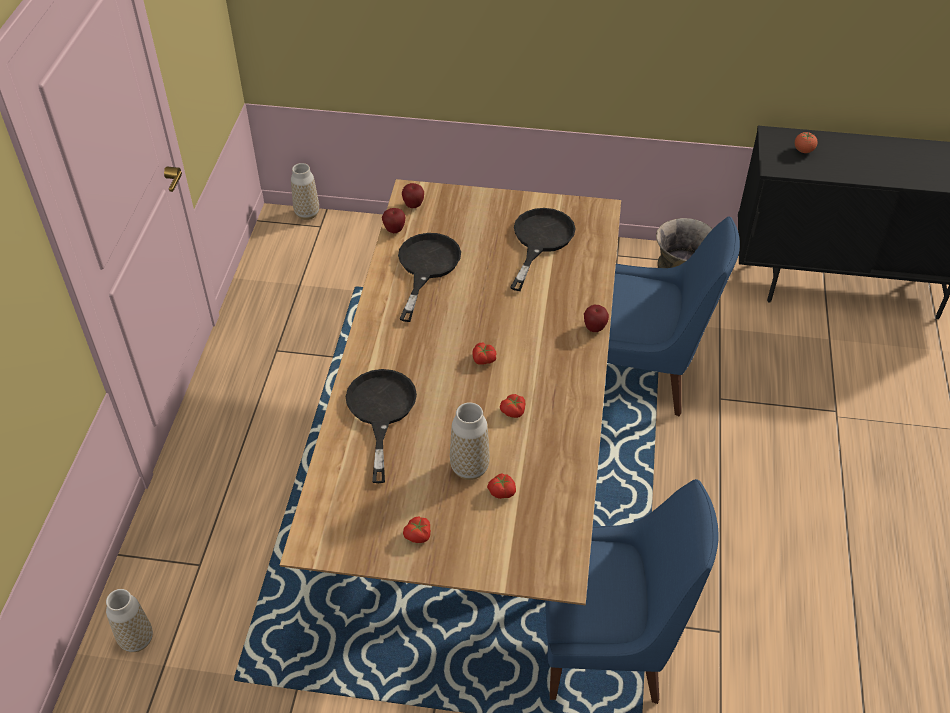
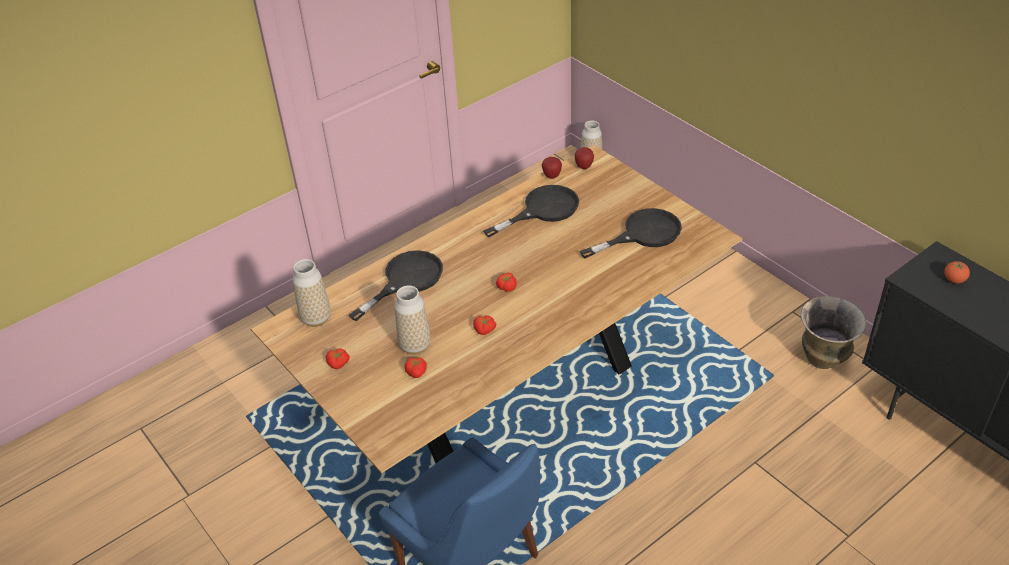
camera: 45 degrees right, 5 degrees down
(137, 640) = (225, 359): vase -> vase (316, 318)
(594, 328) = (607, 312): apple -> none
(646, 374) = (715, 408): blue chair -> none

